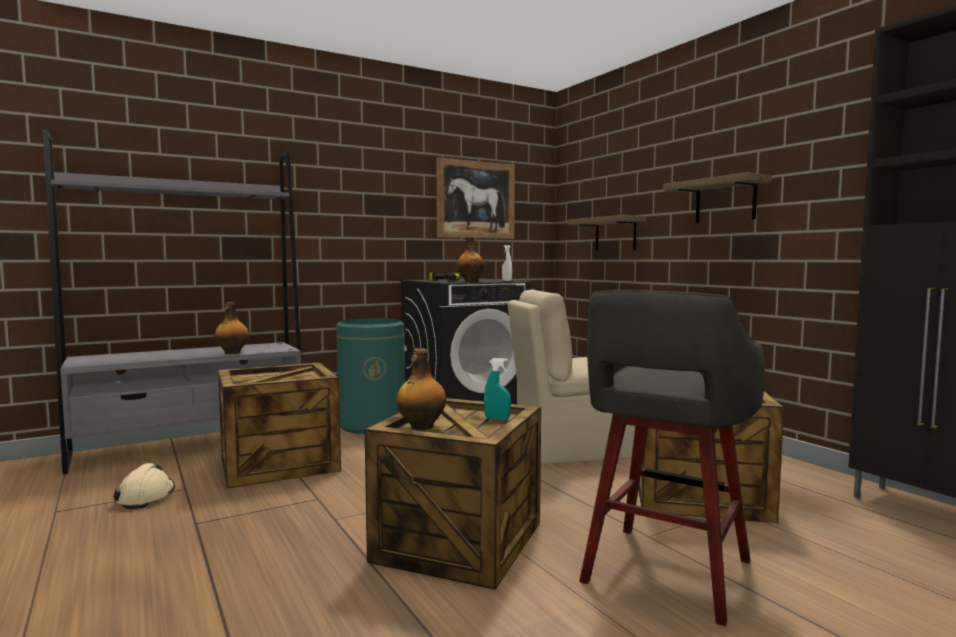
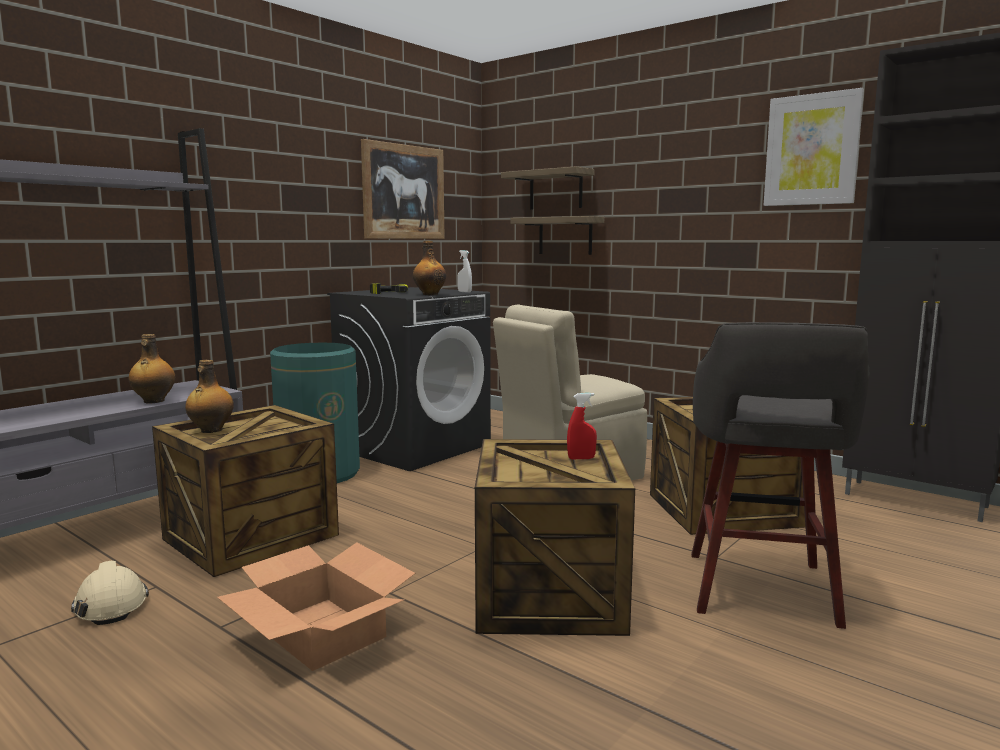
camera: 20 degrees left, 5 degrees up
(256, 540) = (321, 632): none -> cardboard box
(421, 427) = (518, 477): bottle -> bottle (211, 430)
(497, 419) = (581, 458): turquoise spray bottle -> red spray bottle
(725, 201) = (699, 205): shelf -> shelf (556, 190)
(828, 138) = (812, 150): none -> picture

